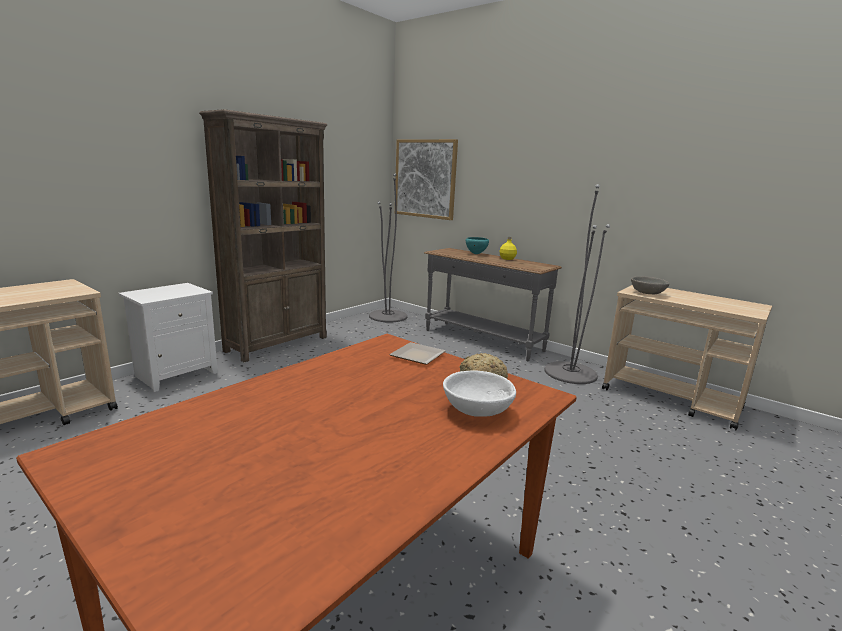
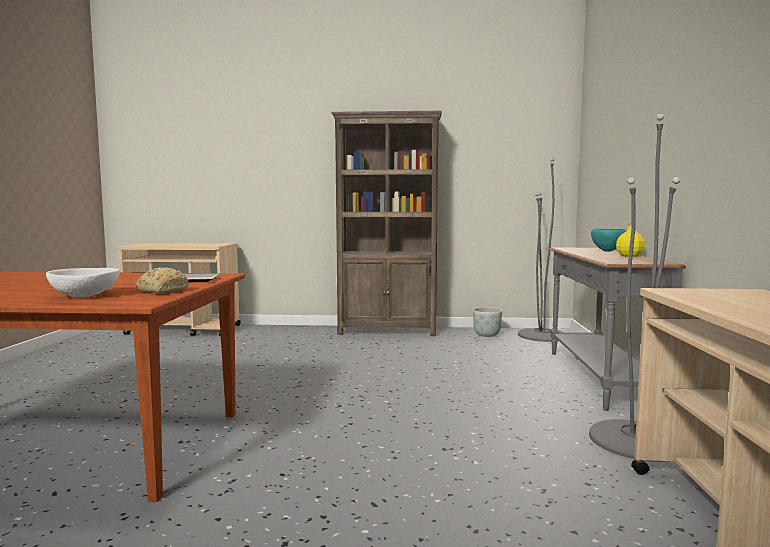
camera: 55 degrees right, 10 degrees down
(176, 374) = (288, 330): white nightstand -> none
(356, 326) = (487, 335): none -> grey planter
(425, 179) = (594, 161): picture -> none
(647, 293) = (696, 294): grey bowl -> none

